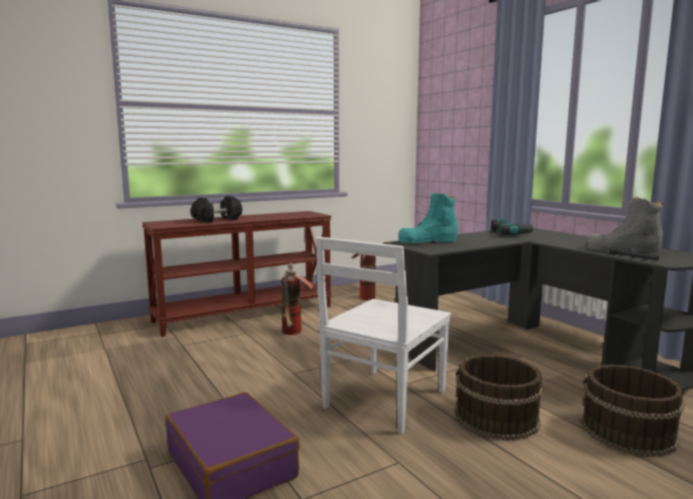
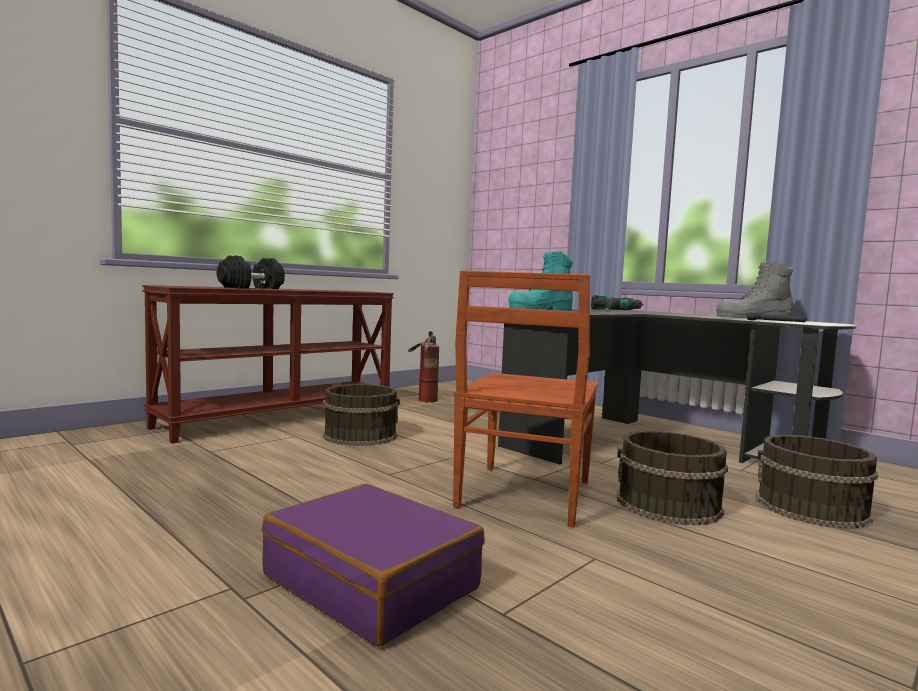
camera: 15 degrees left, 5 degrees down
(293, 334) = (360, 435): fire extinguisher -> brown bucket
(383, 400) = (524, 495): white chair -> brown chair

